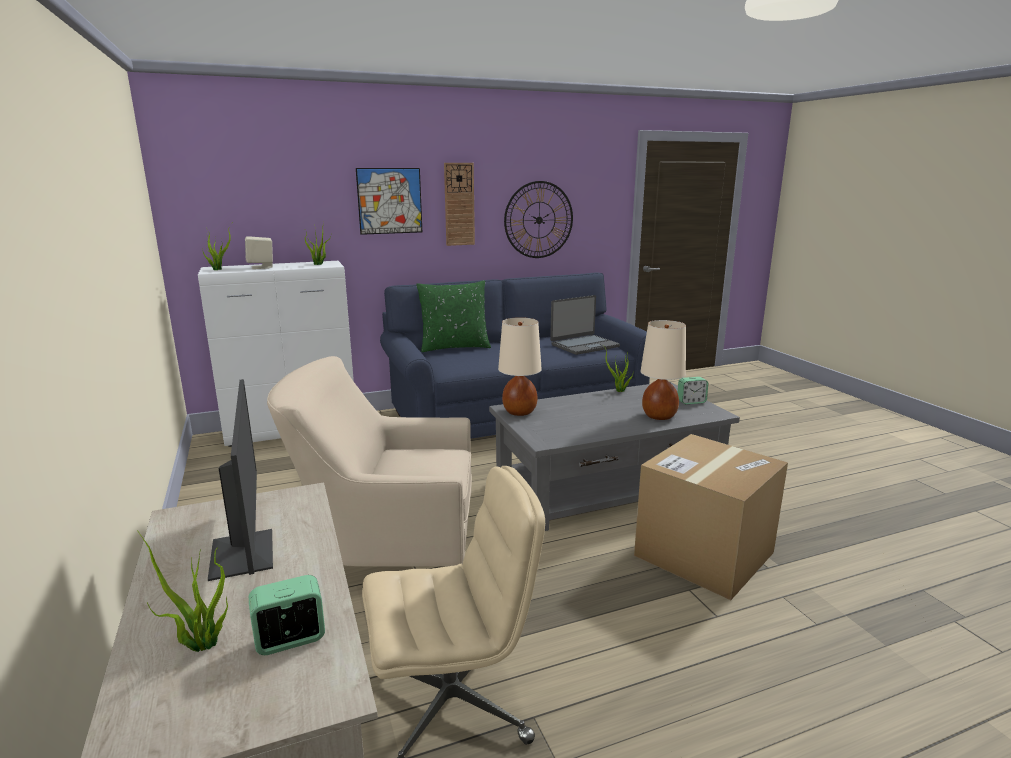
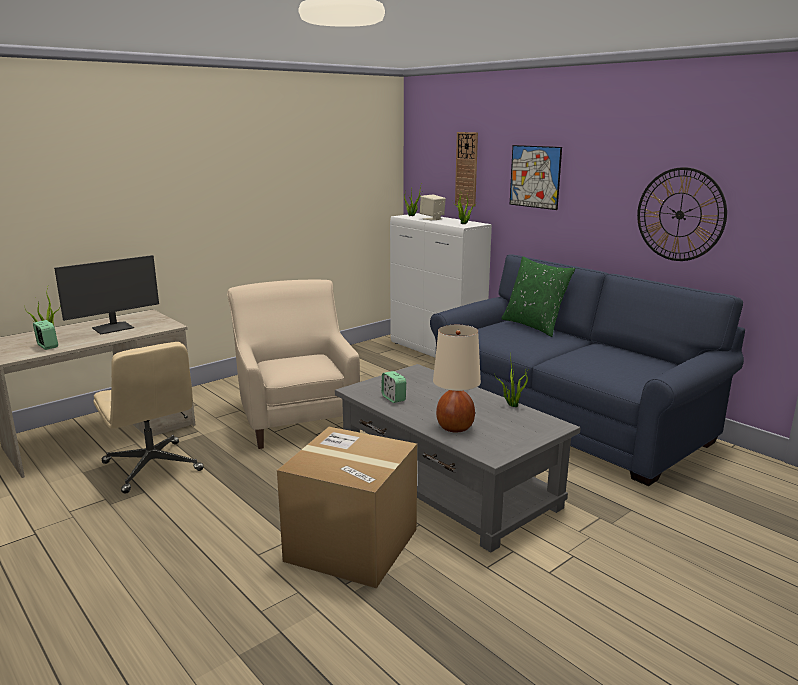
camera: 70 degrees right, 0 degrees up
(459, 204) = (594, 186): wall clock -> wall clock (466, 169)
(520, 412) = (412, 374): beige table lamp -> none
(584, 345) = (621, 369): laptop -> none
(691, 402) = (517, 441): alarm clock -> alarm clock (393, 398)

